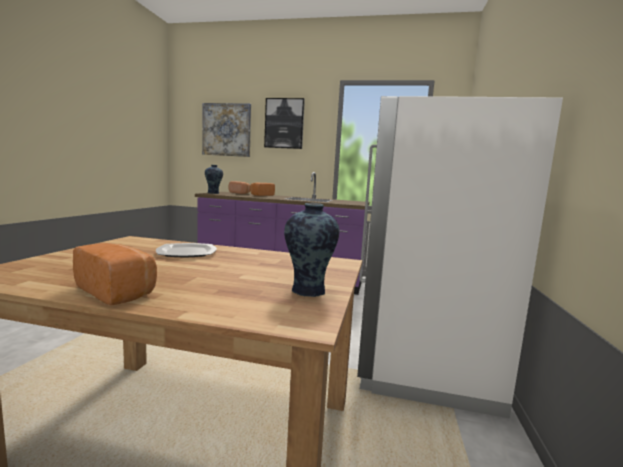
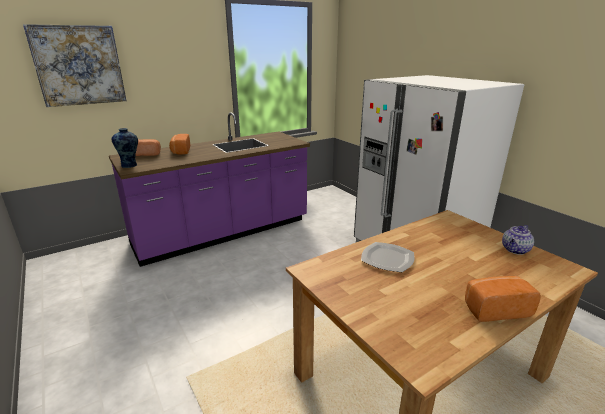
camera: 45 degrees left, 15 degrees up
(284, 123) = (166, 52): picture -> none
(308, 291) = (515, 250): vase -> teapot

